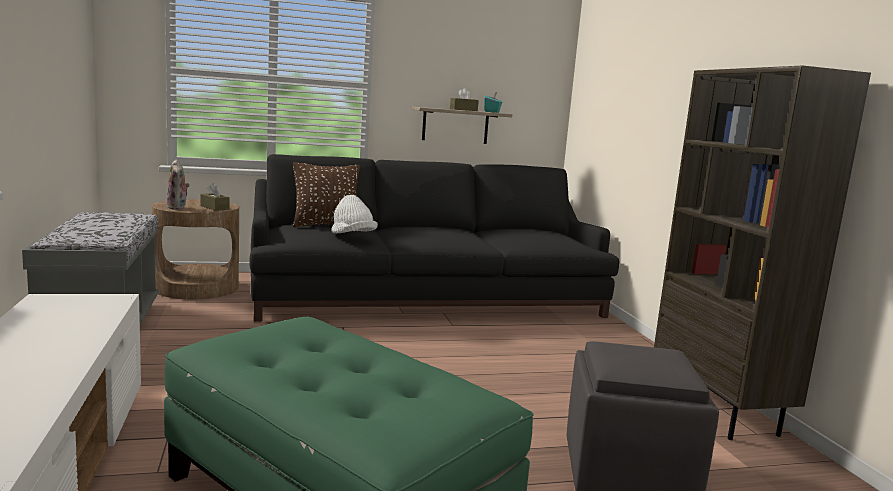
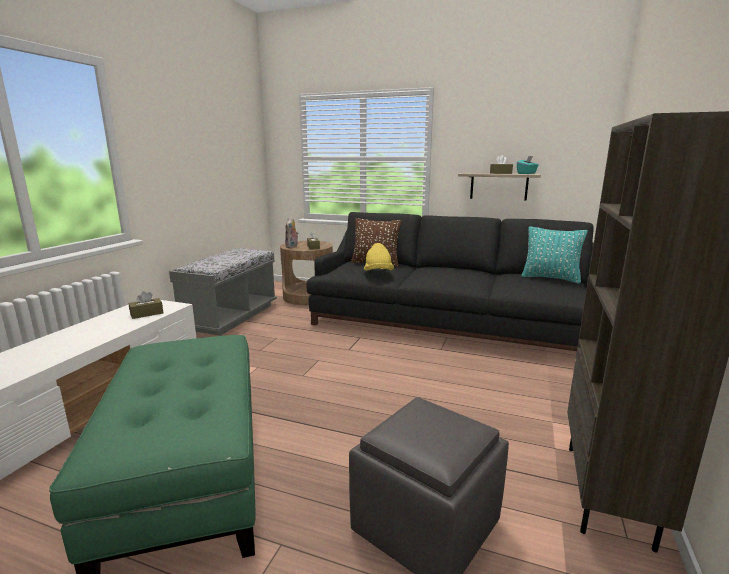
camera: 35 degrees right, 5 degrees up
(86, 313) = (147, 314): none -> brown tissue box
(353, 236) = (378, 273): white hat -> yellow hat
(539, 231) = (550, 278): none -> turquoise pillow

